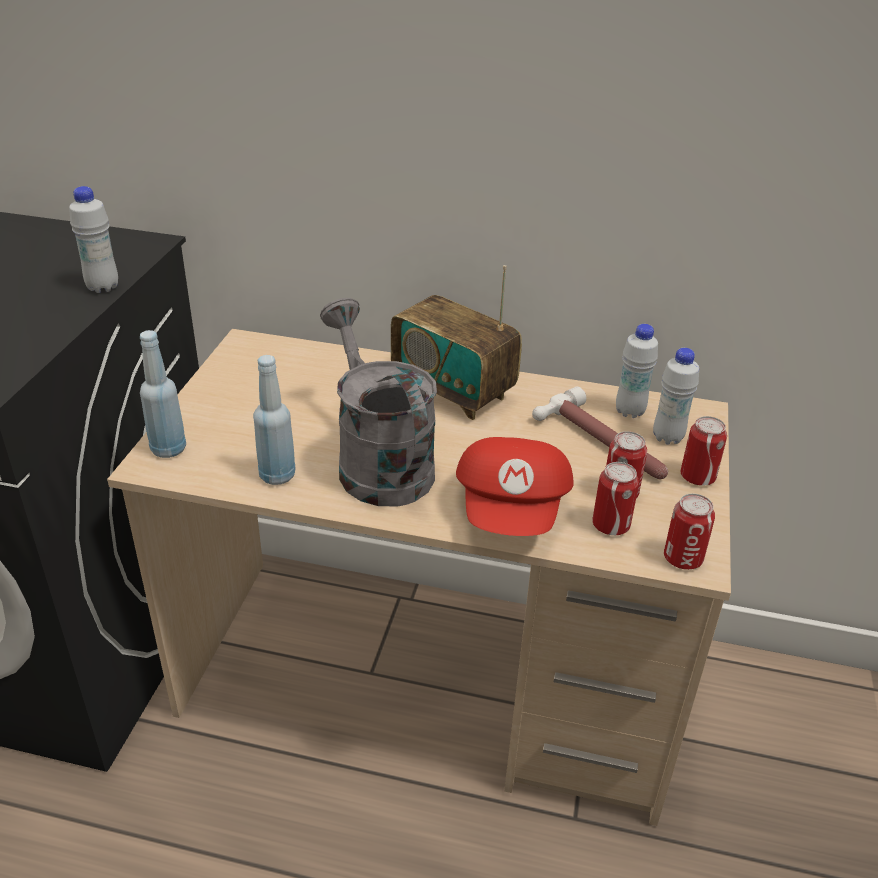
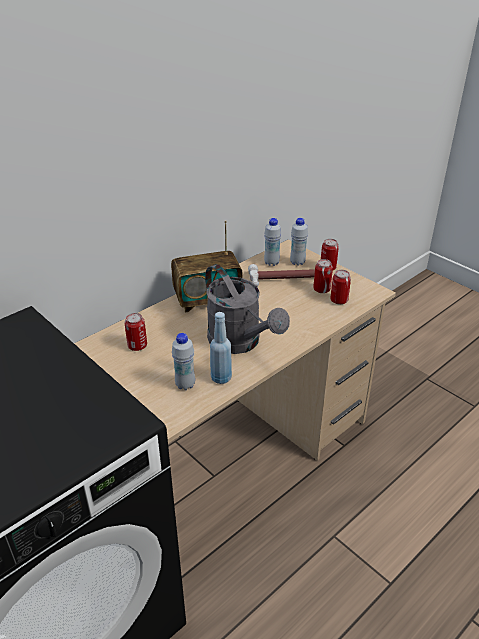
camera: 55 degrees left, 0 degrees up
(103, 287) = (60, 351): white bottle -> white bottle (185, 385)
(168, 449) = (160, 409): blue bottle -> none
(378, 461) = (240, 343): grey watering can -> grey watering can turned 135 degrees counterclockwise
(513, 510) = (309, 320): red cap -> none
(682, 558) = (370, 293): can -> can (137, 346)

